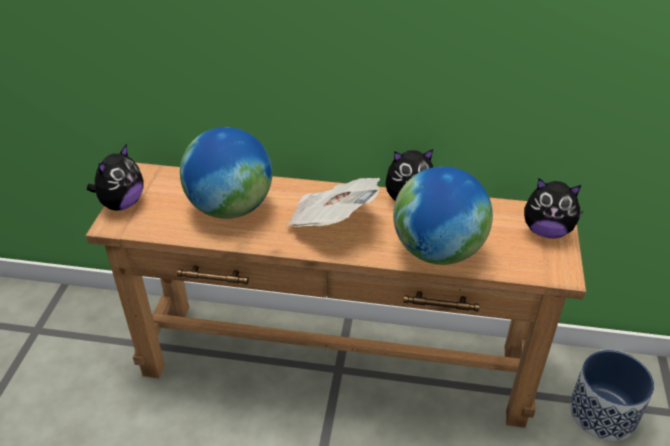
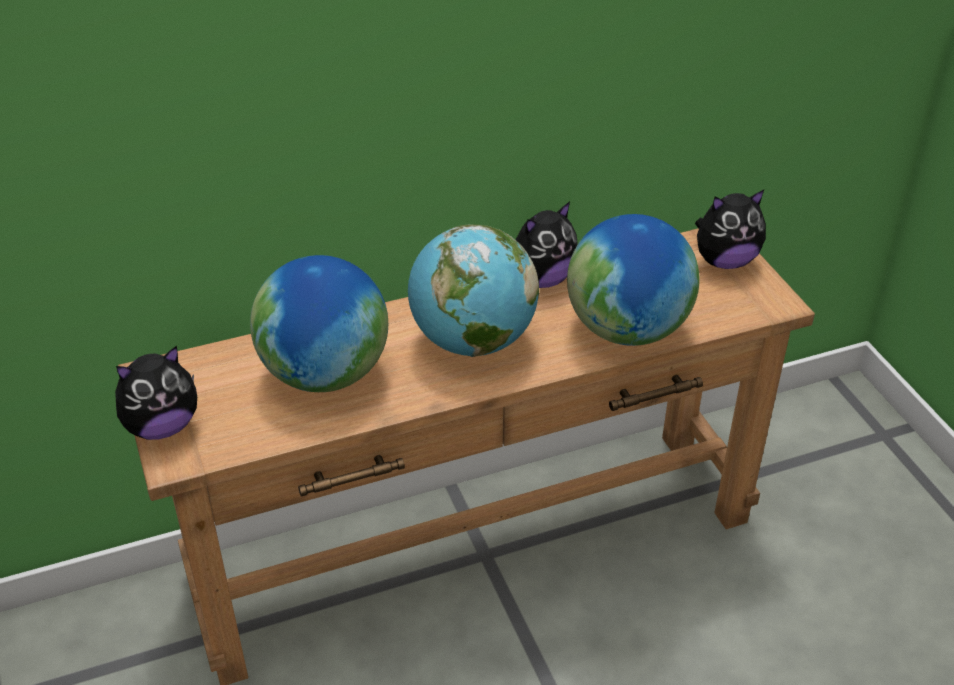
camera: 30 degrees left, 0 degrees up
(122, 204) = (162, 426): plush toy -> plush toy turned 60 degrees clockwise
(332, 221) = (472, 341): newspaper -> globe
(603, 413) = (816, 468): planter -> none

